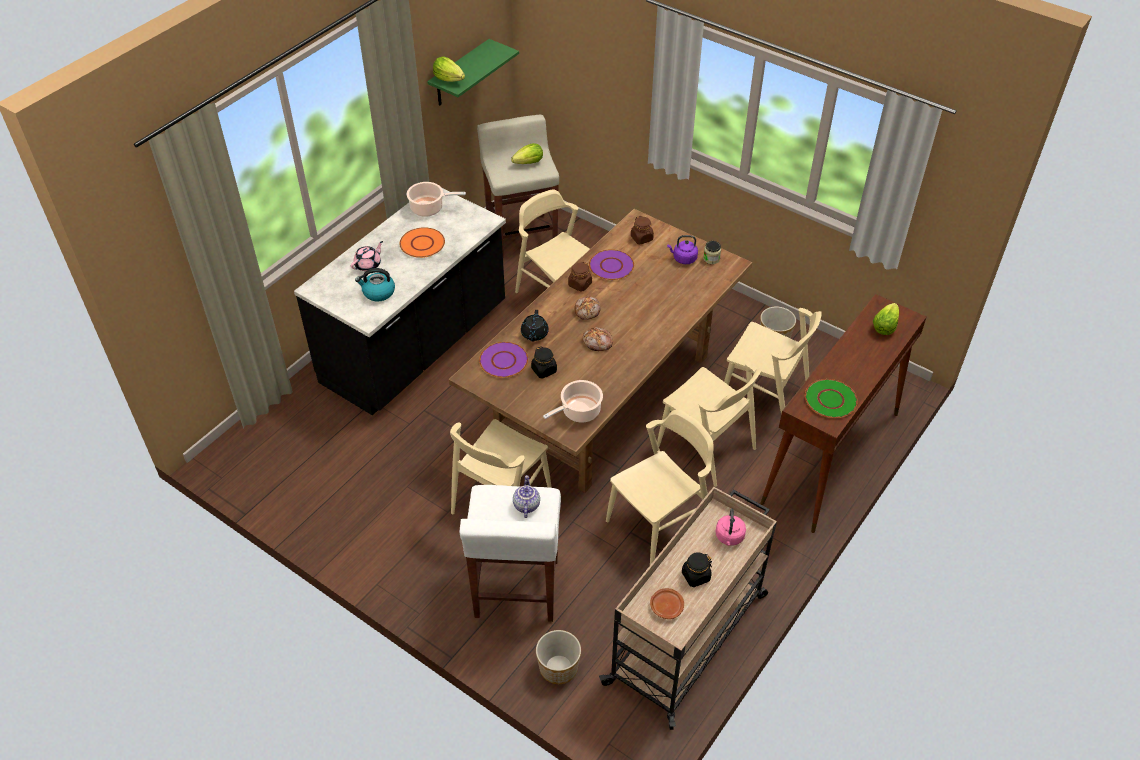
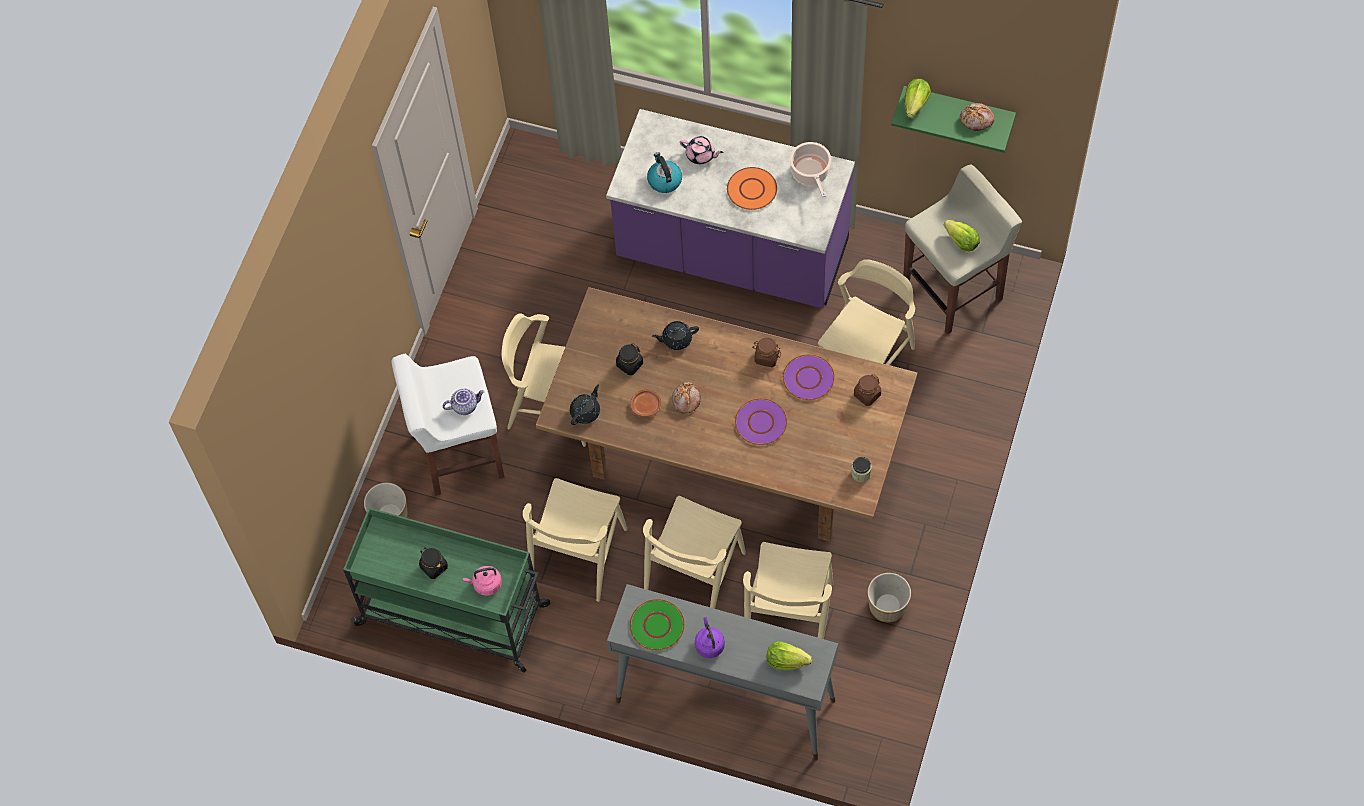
camera: 75 degrees right, 15 degrees up
(416, 345) = (732, 253): black counter -> purple counter
(503, 360) = (629, 325): purple plate -> purple plate (761, 422)
(579, 412) = (586, 412): cooking pot -> black teapot
(588, 311) = (729, 377): bread -> bread (977, 120)
(659, 523) = (578, 555): beige chair -> beige chair turned 75 degrees clockwise
(666, 606) = (394, 551): brown plate -> brown plate (646, 405)
(683, 259) = (849, 445): purple kettle -> purple kettle (709, 644)
(688, 637) = (455, 615): beige cart -> green cart
(830, 458) = (724, 701): brown console table -> grey console table

